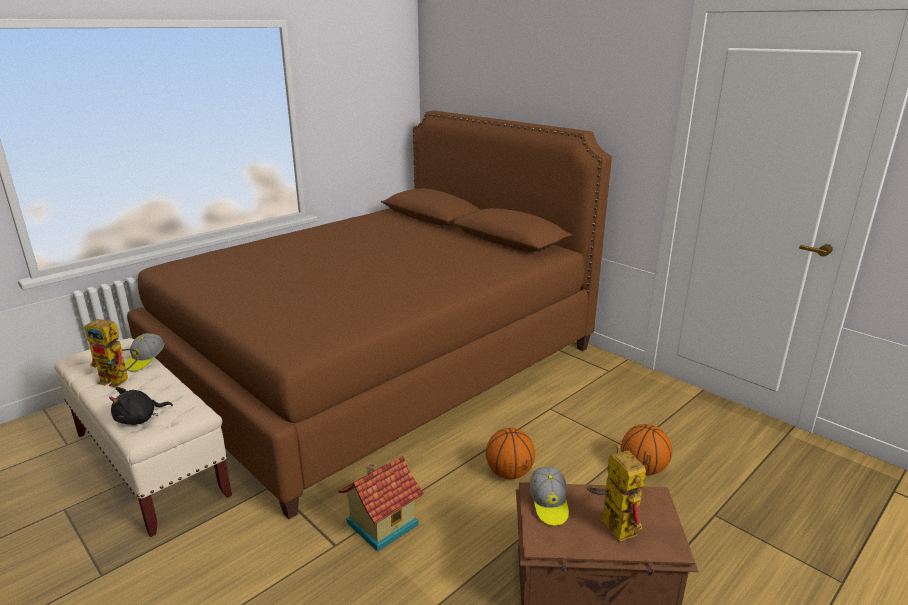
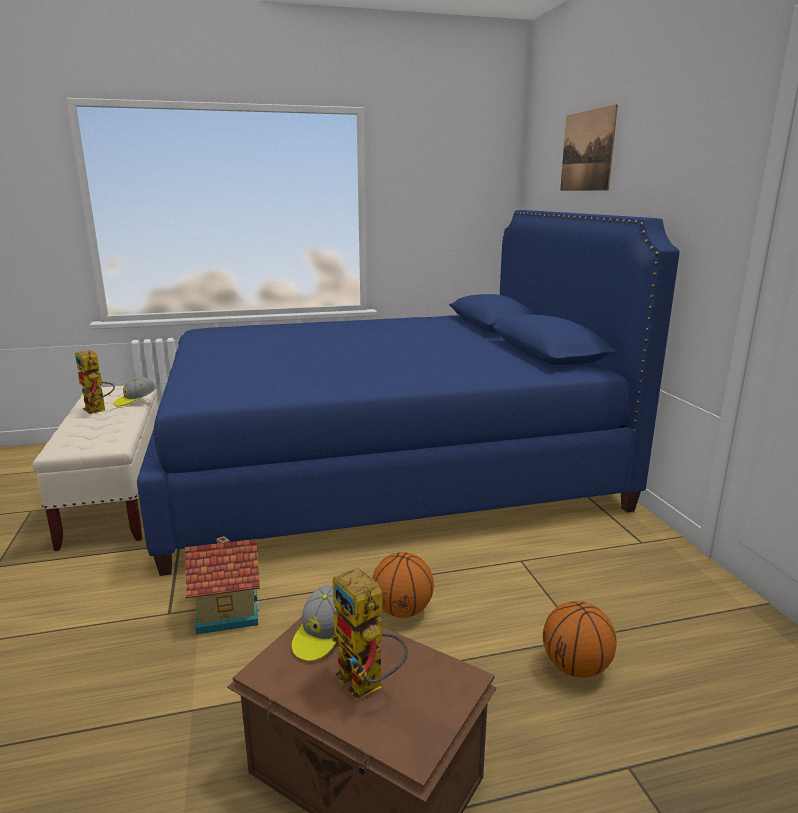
camera: 30 degrees right, 5 degrees down
(139, 419) = (71, 439): black plush toy -> none
(378, 364) = (380, 468): brown bed -> blue bed
(501, 67) = (587, 151): none -> picture
(611, 523) = (368, 686): toy robot -> toy robot turned 135 degrees clockwise

